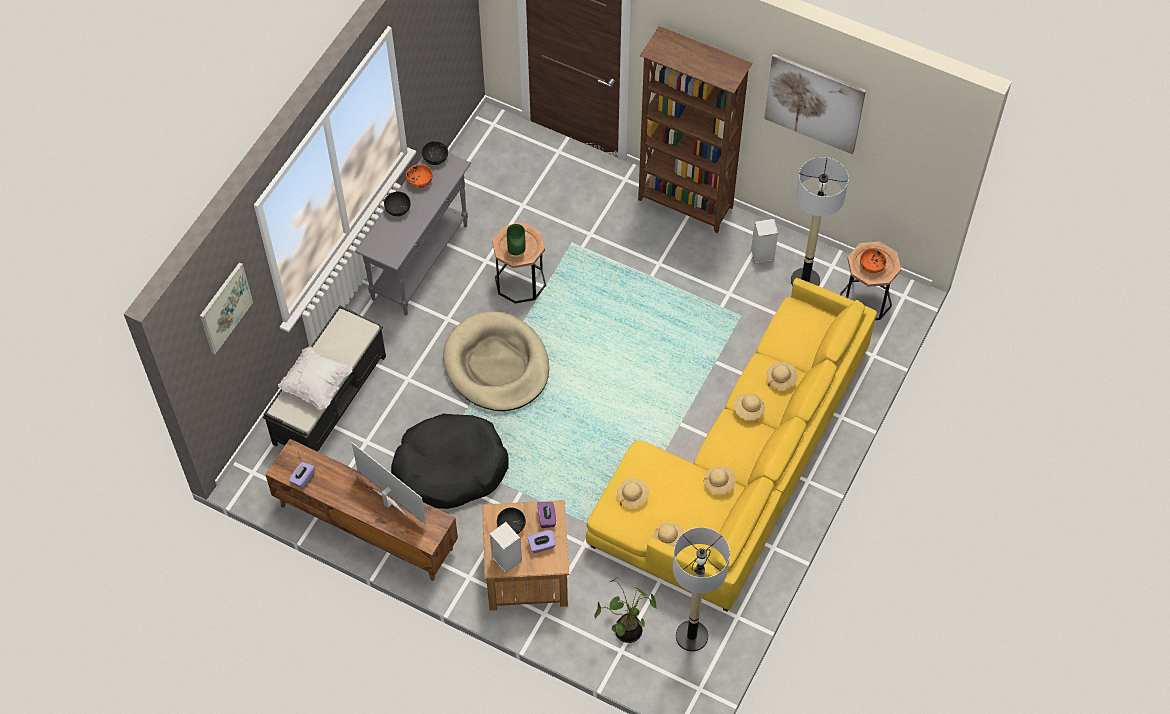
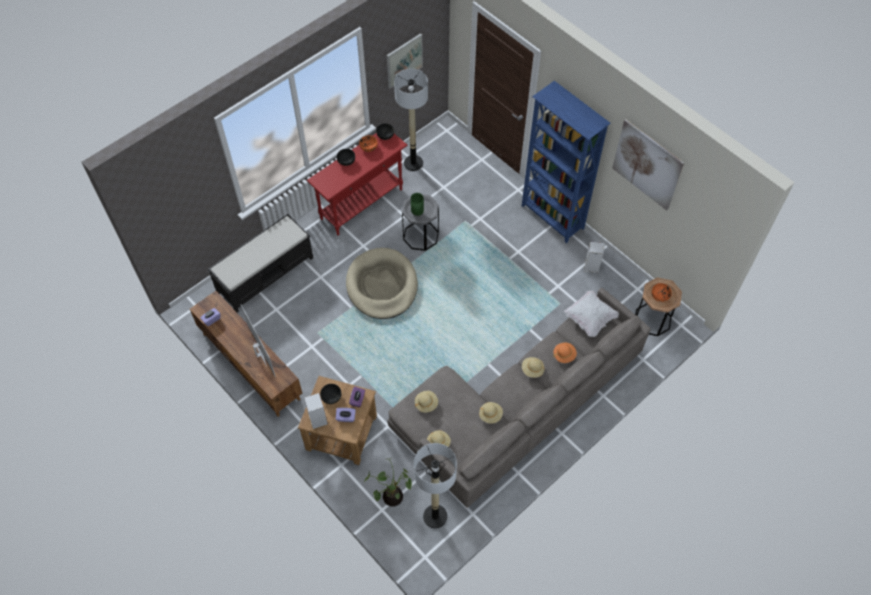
camera: 20 degrees right, 0 degrees up
(225, 308) = (180, 185): picture -> picture (404, 60)
(317, 384) = (250, 260): white pillow -> white pillow (589, 318)
(420, 262) = (362, 204): grey console table -> red console table
(450, 468) = (322, 344): black dog bed -> none
(520, 281) = (421, 236): brown side table -> grey side table
(685, 204) = (552, 218): brown bookcase -> blue bookcase
(738, 468) = (516, 408): yellow sofa -> grey sofa
(781, 379) = (564, 355): beige hat -> orange hat
(805, 281) = (614, 293): floor lamp -> floor lamp (413, 163)

